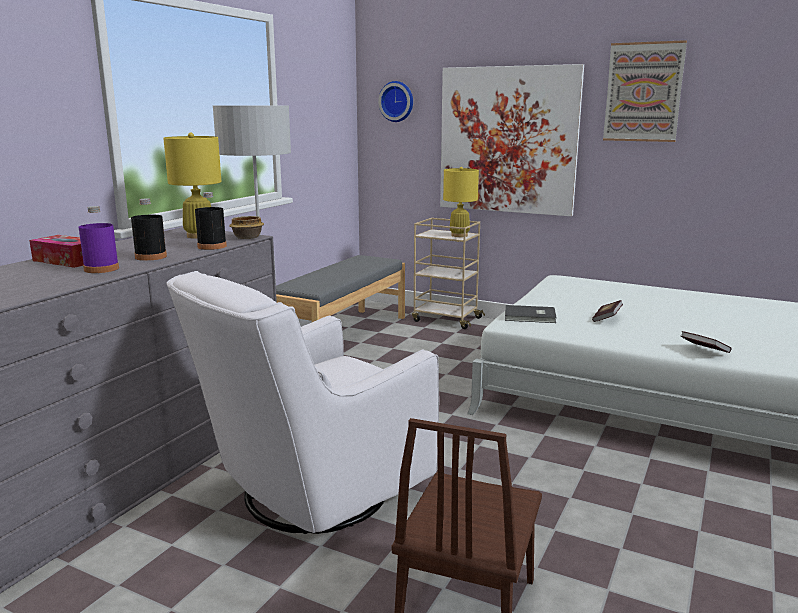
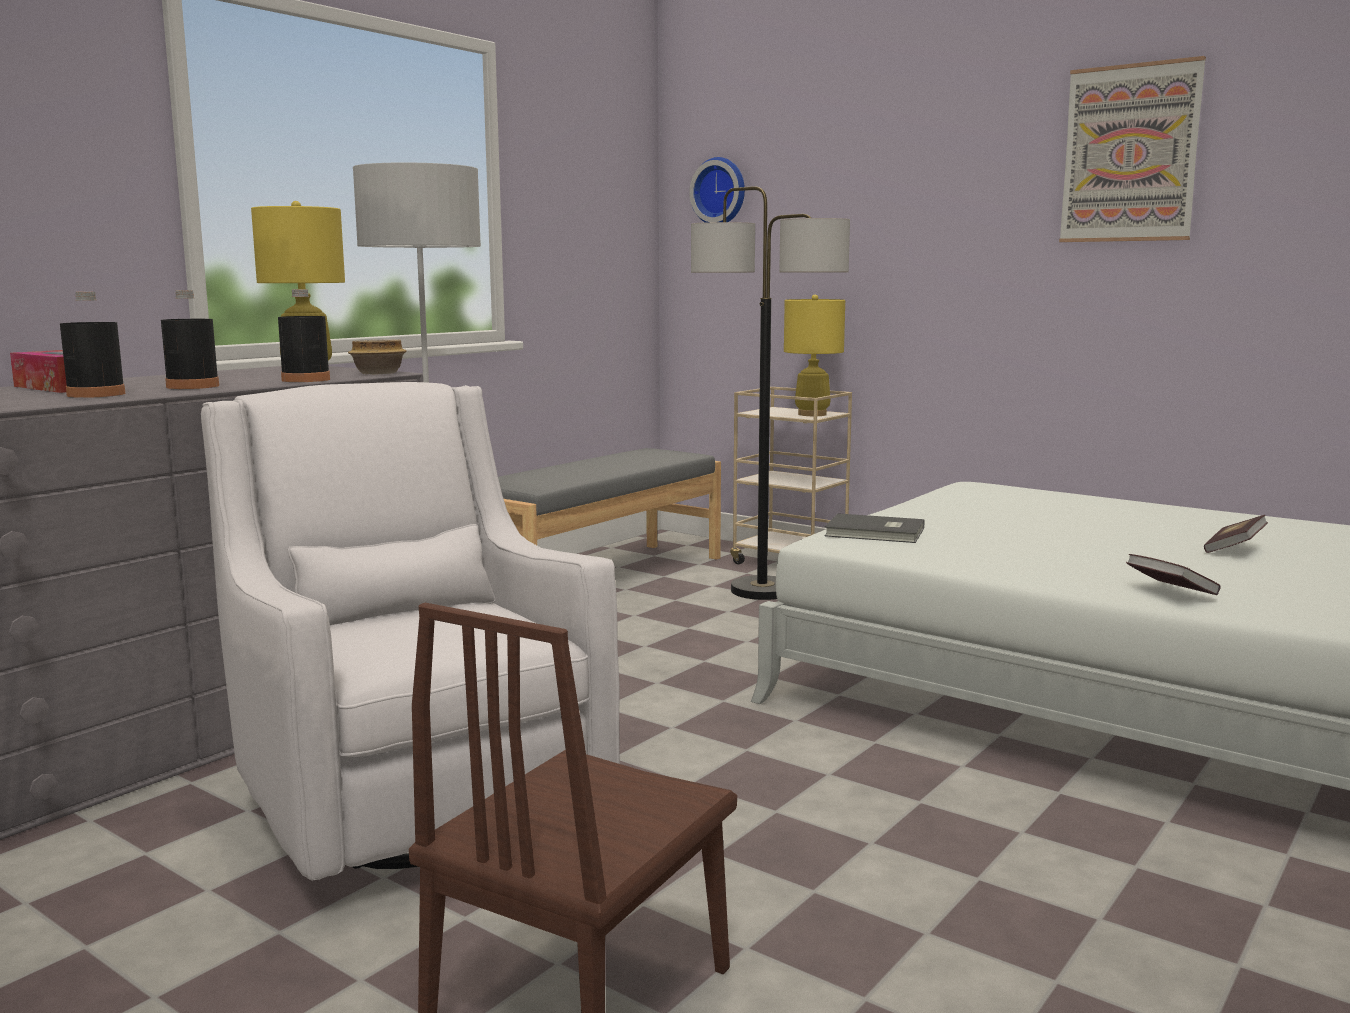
camera: 10 degrees right, 5 degrees down
(101, 269) = (96, 394): purple bottle -> black bottle
(310, 494) = (412, 800): white armchair -> white armchair turned 90 degrees clockwise
(438, 339) = (762, 591): none -> floor lamp
(508, 140) = (898, 249): picture -> none
(606, 318) = (1015, 540): book -> book (1234, 549)

